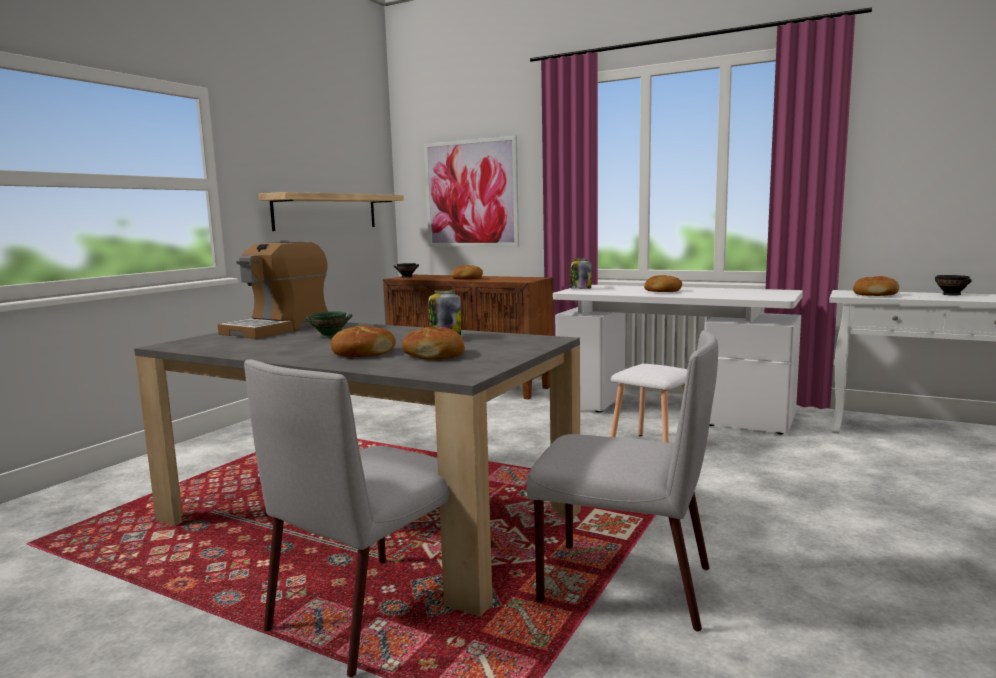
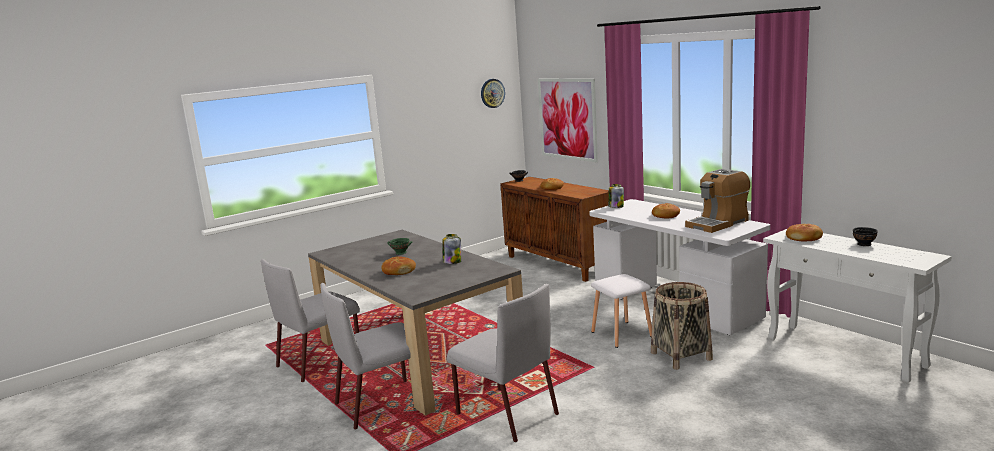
camera: 25 degrees right, 5 degrees up
(175, 554) = (321, 361): none -> grey chair
(278, 328) = (385, 241): coffee machine -> coffee machine (718, 223)
(326, 211) = (461, 136): shelf -> none
(363, 159) = (492, 93): none -> wall clock
(434, 354) = (428, 277): bread -> none
(762, 464) = (680, 356): none -> basket

